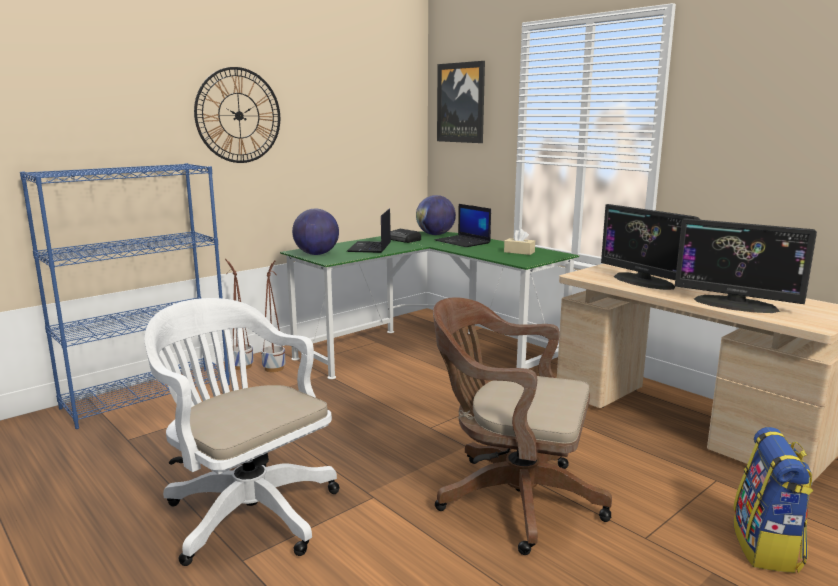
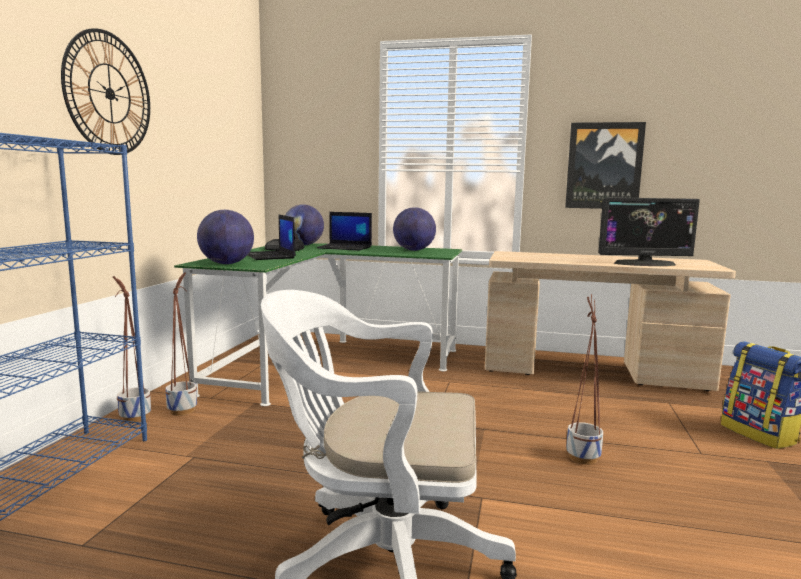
camera: 35 degrees left, 5 degrees down
(461, 103) = (308, 115): picture -> picture (604, 166)
(510, 498) = (582, 457): brown office chair -> planter
(519, 252) = (413, 250): beige tissue box -> globe
(643, 281) = (555, 258): monitor -> none

